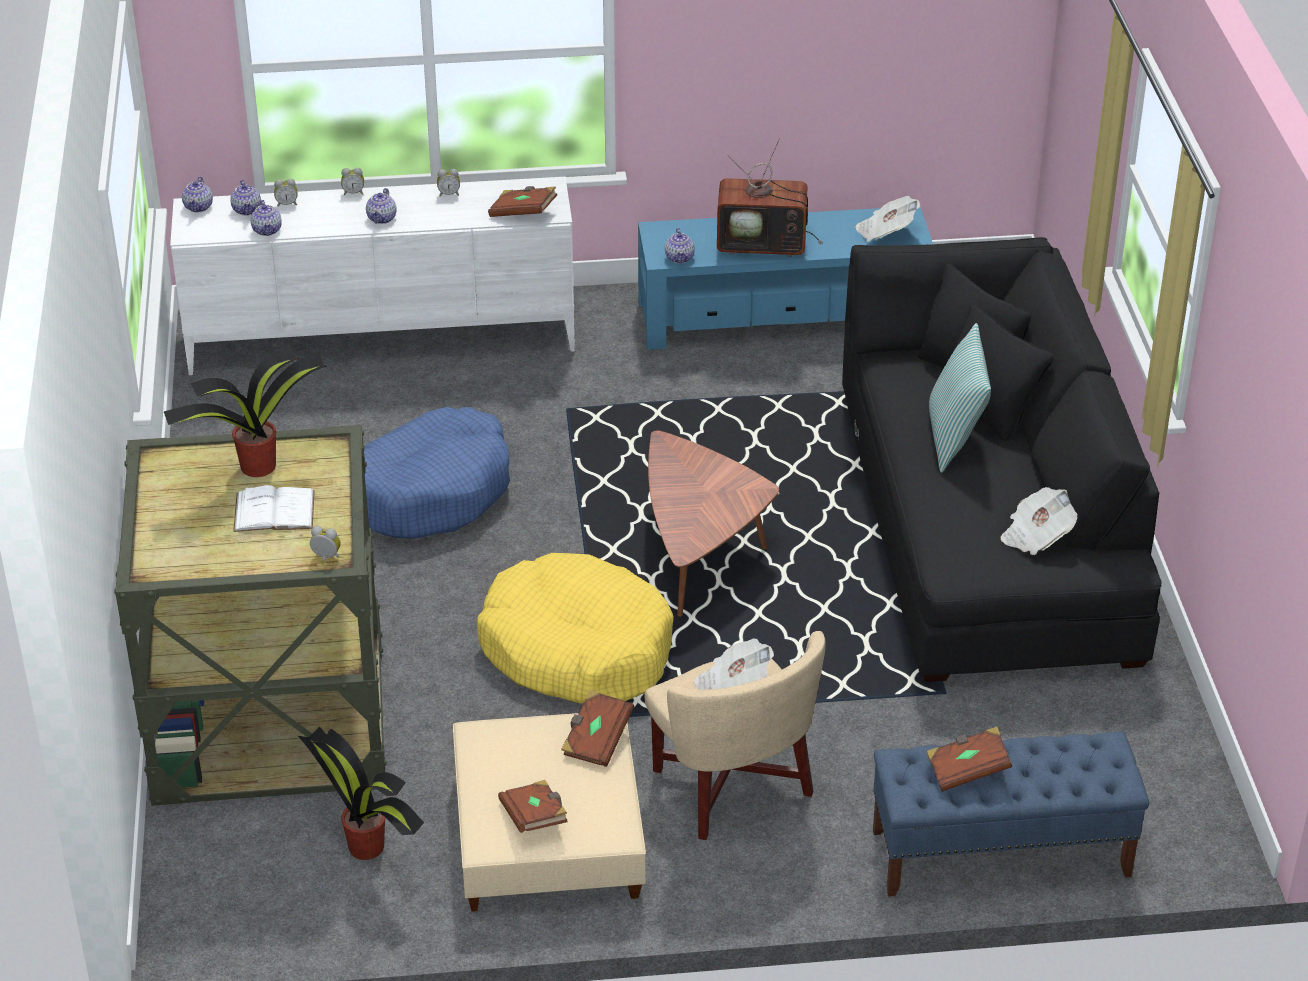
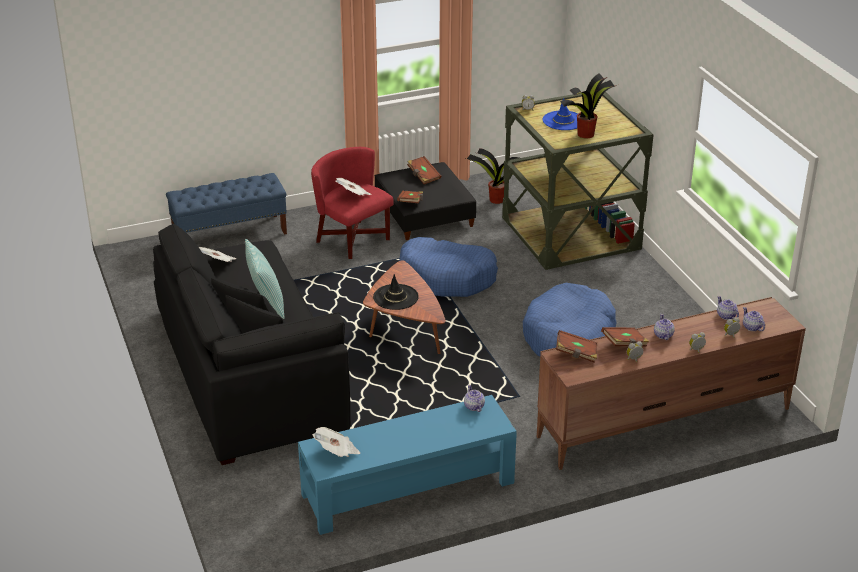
camera: 165 degrees right, 5 degrees down
(199, 207) = (783, 324): teapot -> none
(274, 511) = (563, 121): white book -> blue hat
(383, 339) = (663, 423): white cabinet -> brown cabinet
(547, 835) = (424, 213): beige ottoman -> black ottoman
(577, 649) = (447, 278): yellow dog bed -> blue dog bed
(718, 488) = (395, 297): none -> black hat
(731, 785) = (353, 239): beige armchair -> red armchair
(764, 243) = (420, 428): television -> none
(967, 770) = (244, 186): brown book -> brown book (624, 344)

